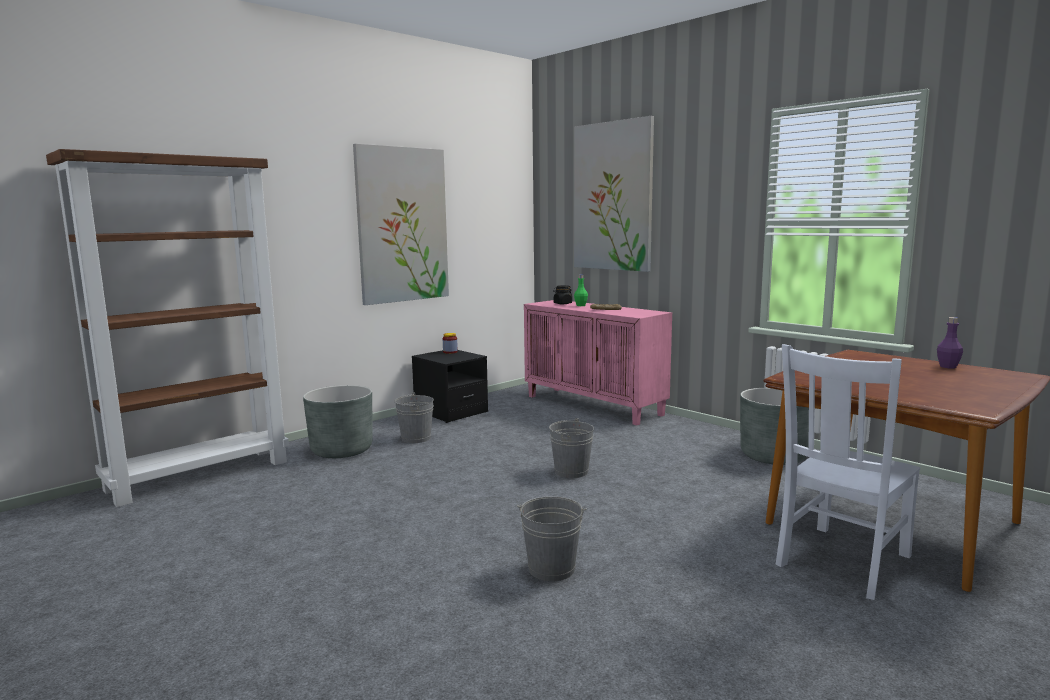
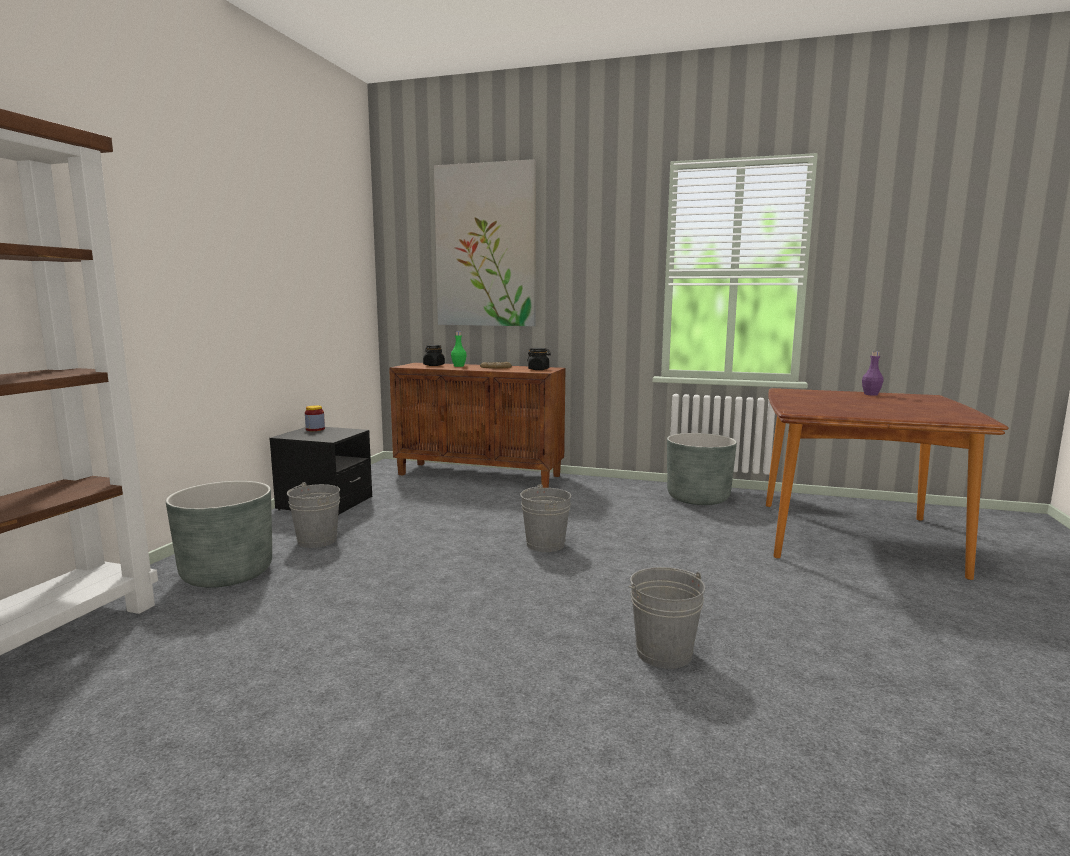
camera: 30 degrees left, 0 degrees up
(402, 225) = (251, 266): picture -> none
(594, 405) = (480, 475): pink cabinet -> brown cabinet
(640, 313) = (539, 369): none -> black jar
(841, 562) = (869, 578): white chair -> none

